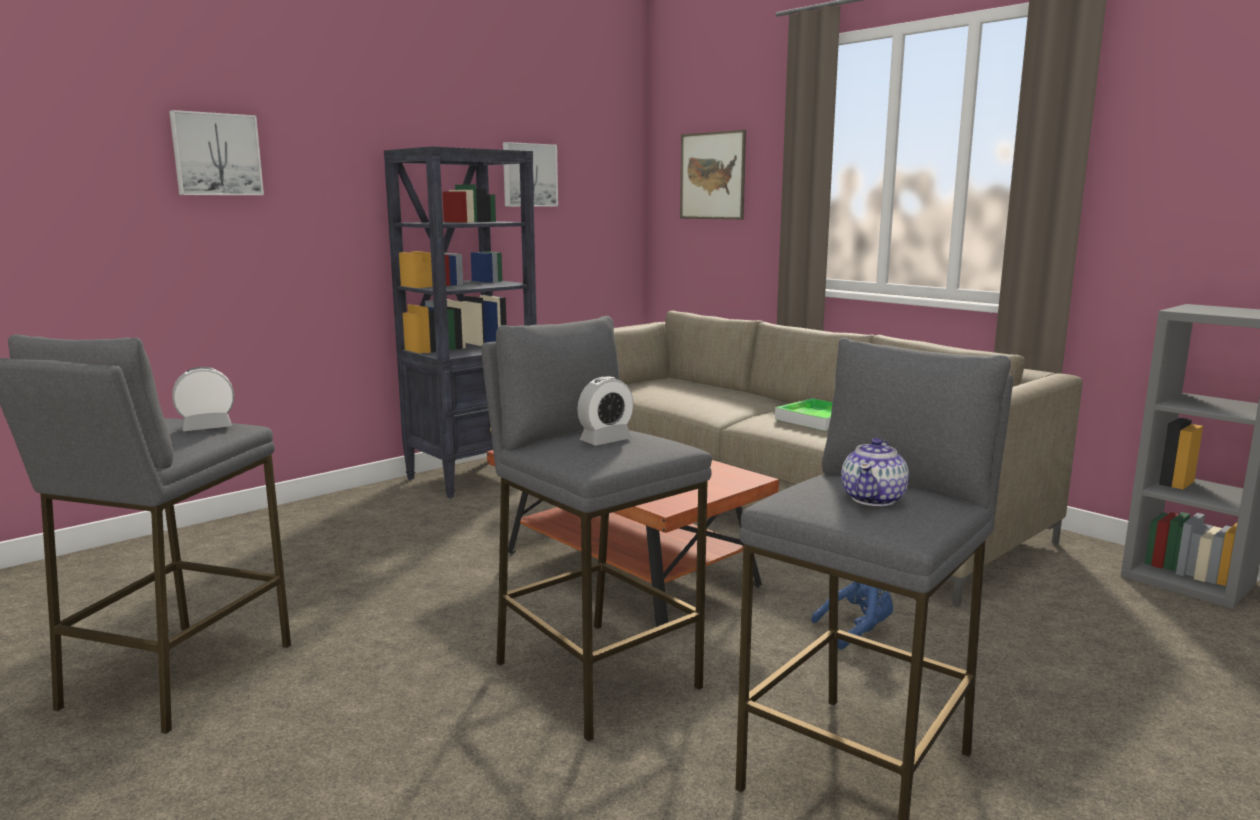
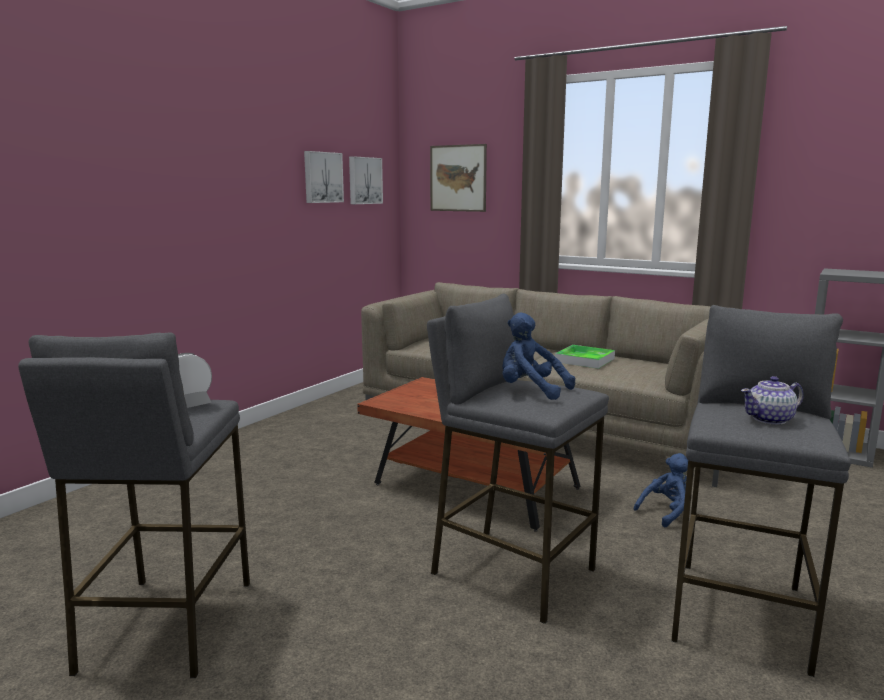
camera: 15 degrees left, 0 degrees up
(216, 154) = (90, 161): picture -> picture (364, 180)
(474, 477) = (300, 424): black bookcase -> none
(606, 440) = (530, 391): alarm clock -> blue plush toy
(874, 499) = (770, 419): teapot -> teapot turned 60 degrees clockwise

